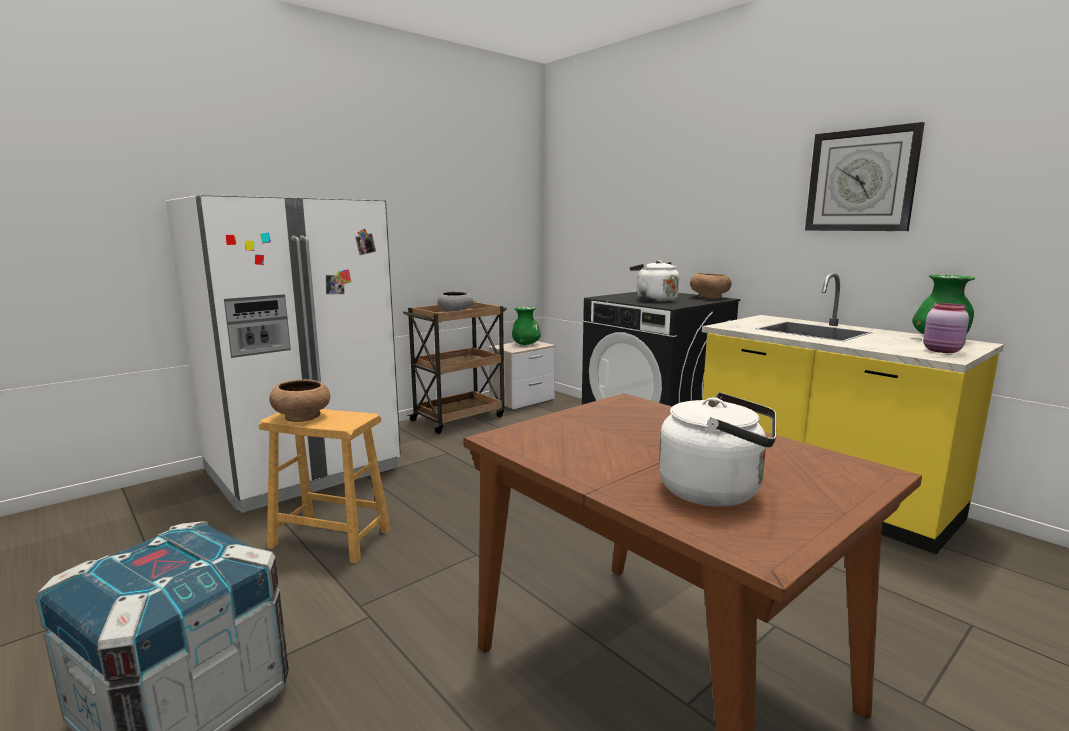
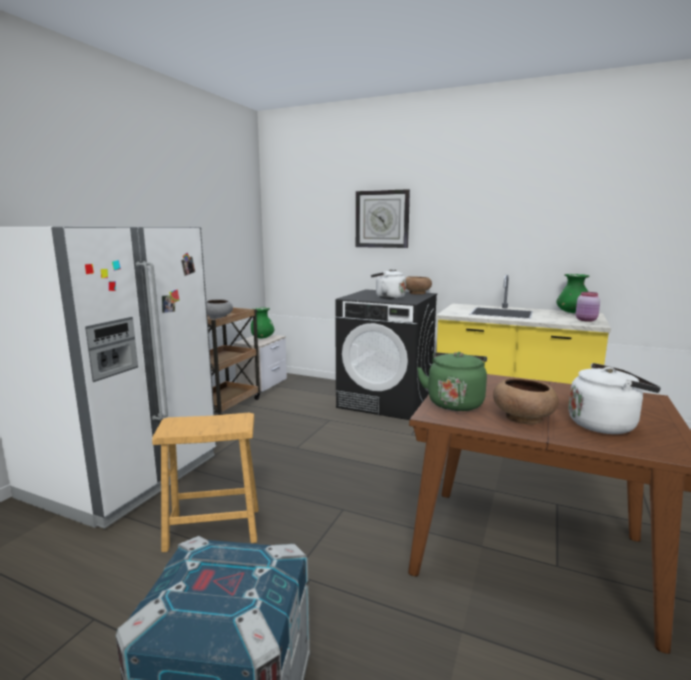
camera: 25 degrees left, 0 degrees up
(303, 416) = (189, 426): brown bowl -> brown bowl (523, 417)
(553, 430) = (455, 402): none -> green kettle
(861, 180) = (516, 215): wall clock -> wall clock (382, 219)

